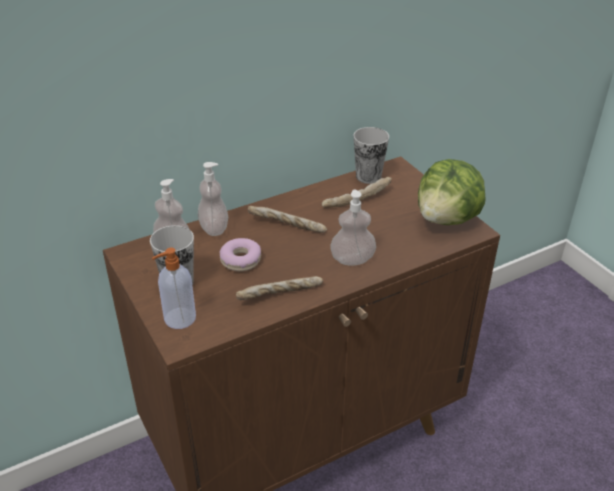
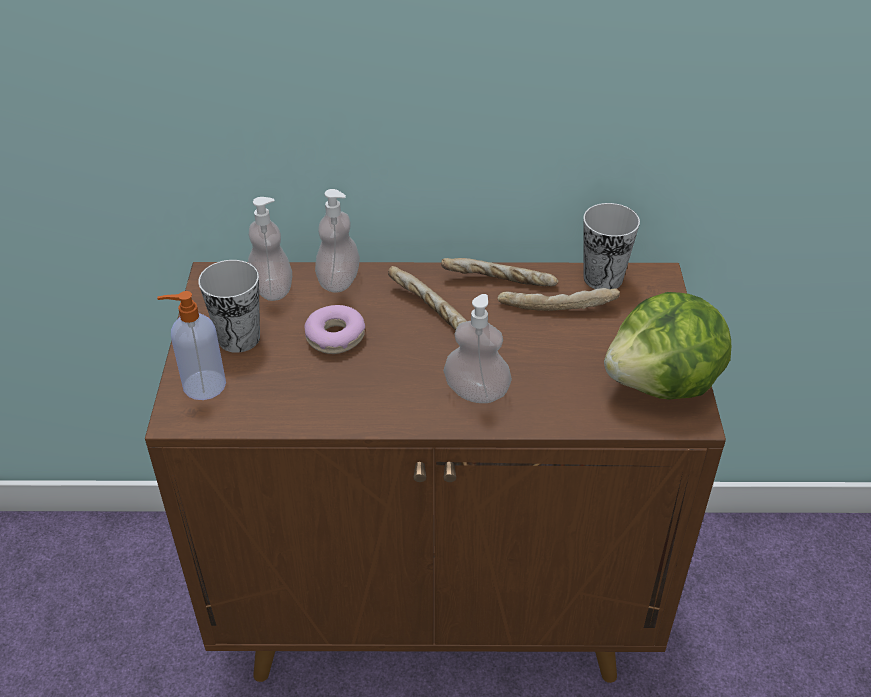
camera: 30 degrees right, 5 degrees up
(280, 296) = (343, 405): bread -> bread (499, 282)

